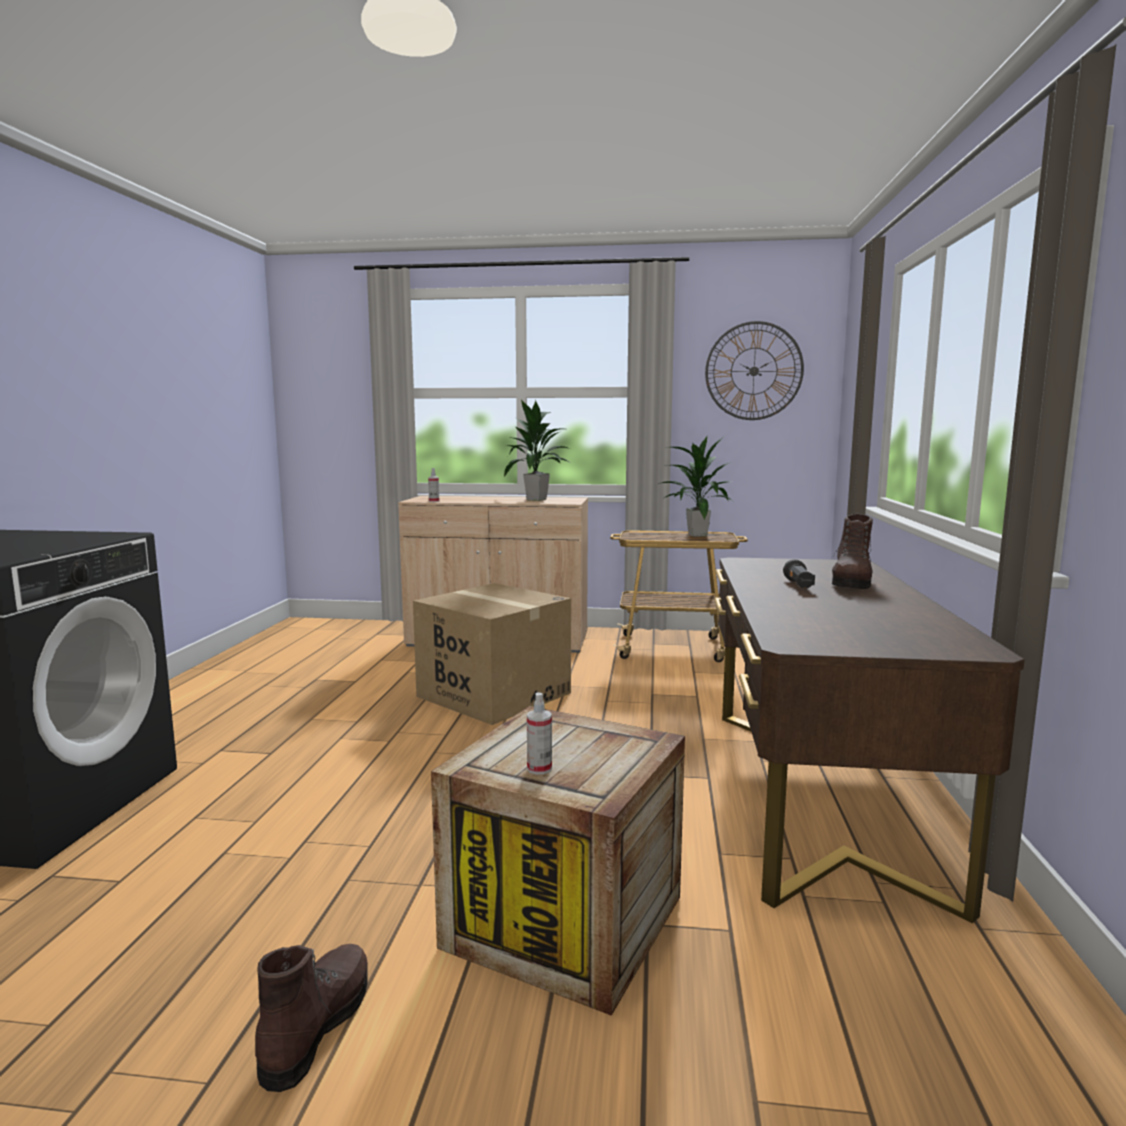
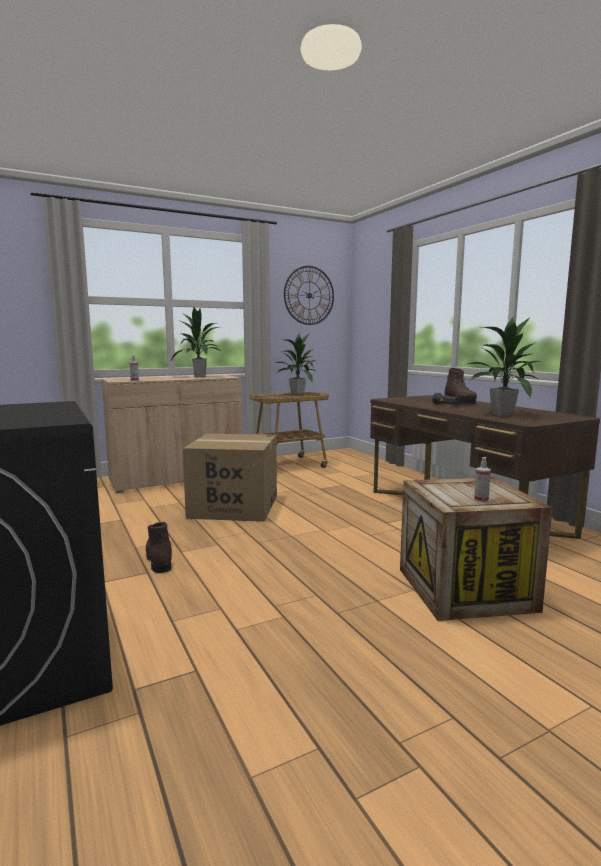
camera: 35 degrees left, 0 degrees up
(316, 1026) = (451, 672): brown boot -> brown boot (159, 559)
(824, 618) = (501, 414): none -> potted plant

